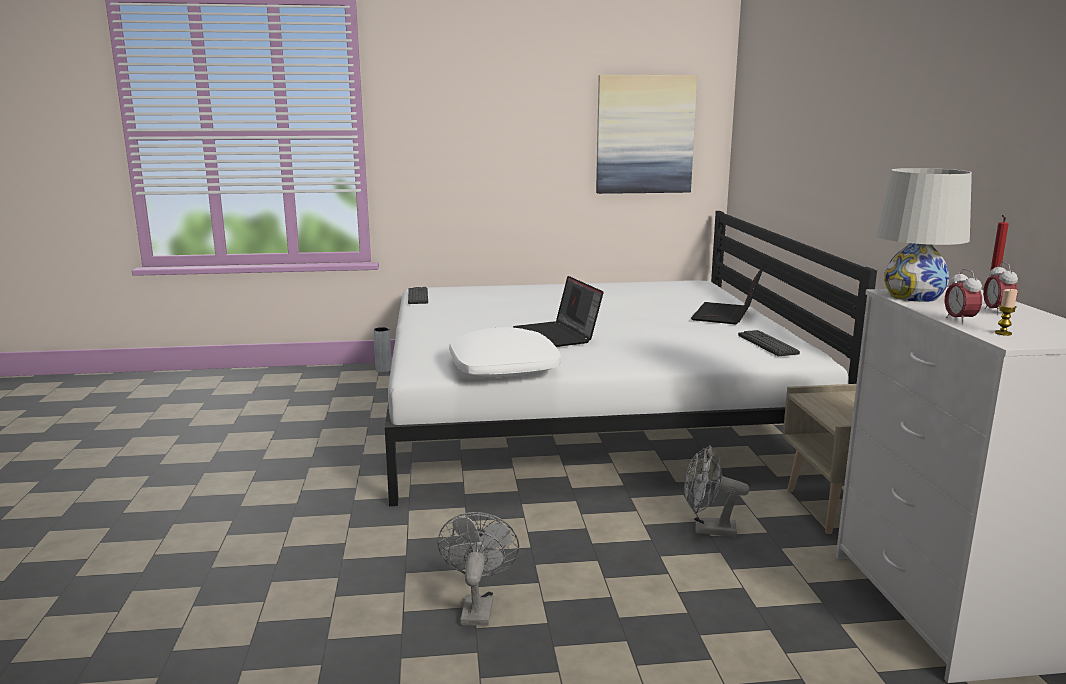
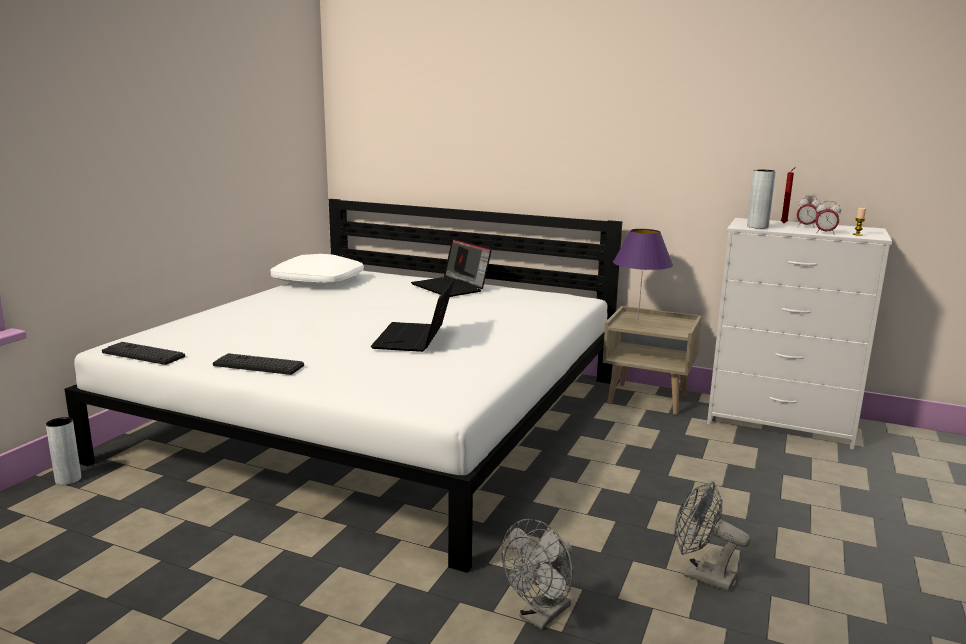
camera: 60 degrees left, 0 degrees up
(504, 368) = (479, 376): white pillow -> white pillow (319, 281)
(557, 335) = (415, 339): laptop -> laptop turned 90 degrees clockwise
(644, 135) = (270, 125): picture -> none
(708, 529) = (642, 446): grey fan -> grey fan (540, 616)
(767, 344) = (542, 298): keyboard -> keyboard (258, 365)
(837, 402) = (638, 322): none -> purple table lamp
(913, 296) = (757, 227): white table lamp -> grey vase

